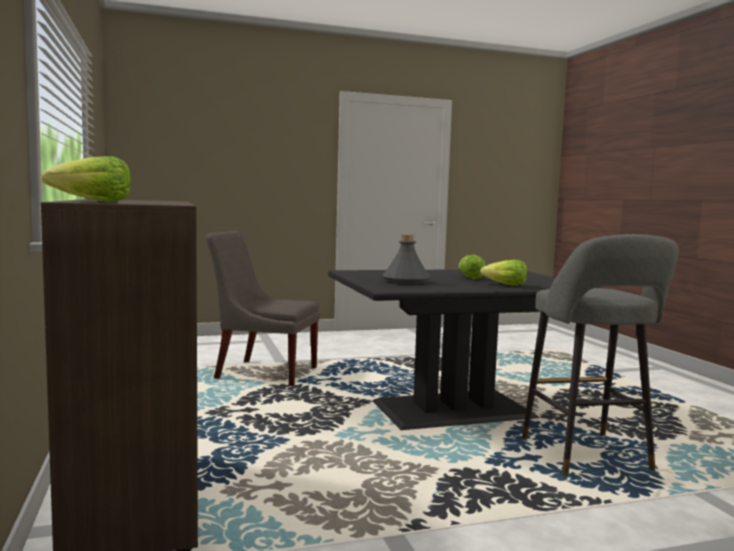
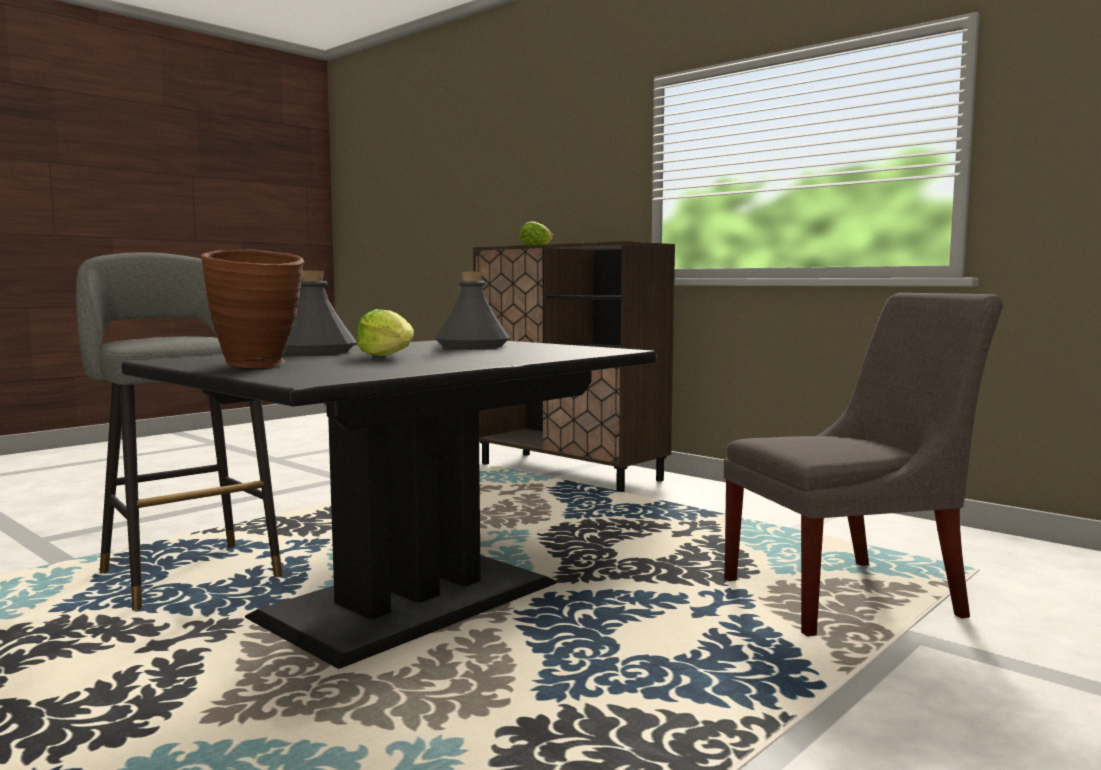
camera: 150 degrees right, 0 degrees up
(505, 285) = (314, 351): lettuce -> grey bottle
(531, 277) = (259, 366): none -> brown vase

